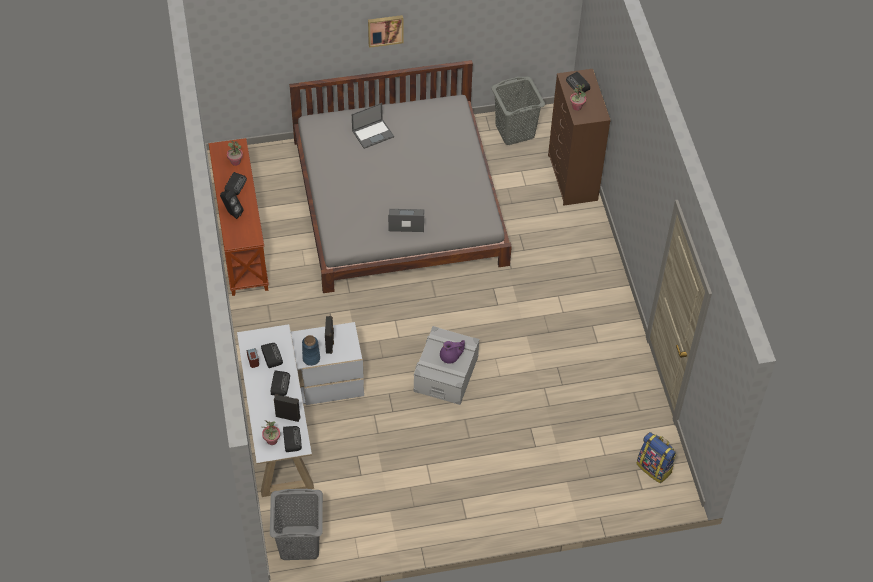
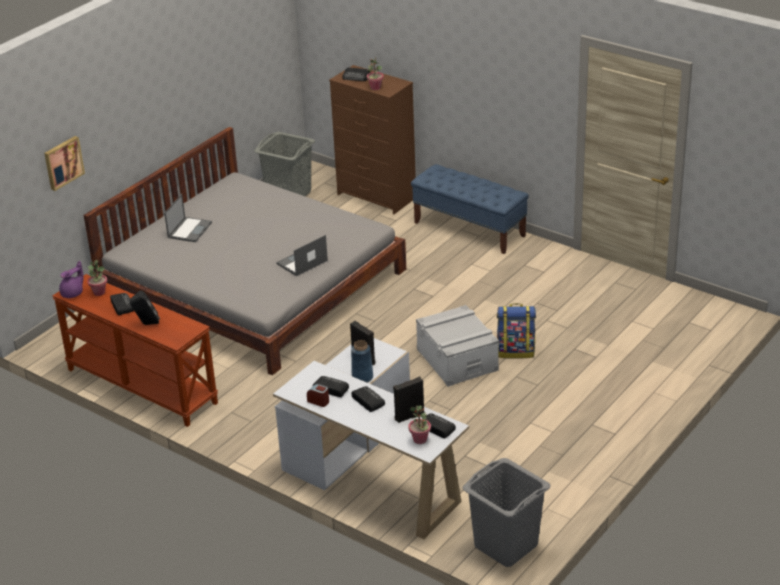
camera: 40 degrees left, 20 degrees down
(385, 30) = (153, 110): picture -> picture (63, 162)
(450, 357) = (460, 328): purple teapot -> purple teapot (73, 293)
(597, 261) = (470, 229): none -> blue bench
(654, 468) = (699, 313): backpack -> backpack (516, 351)

